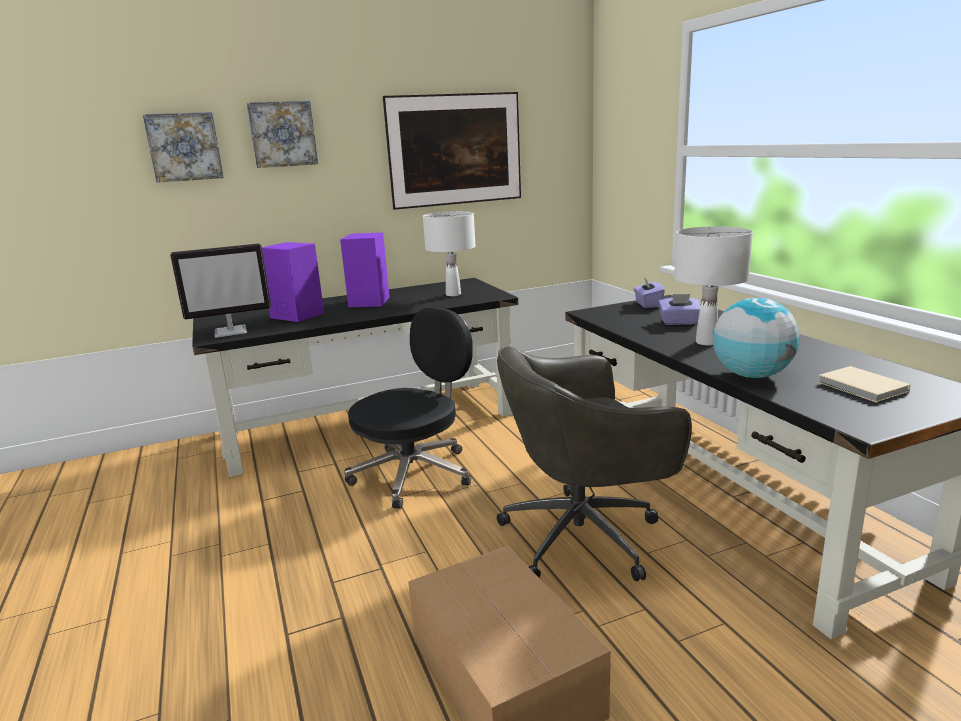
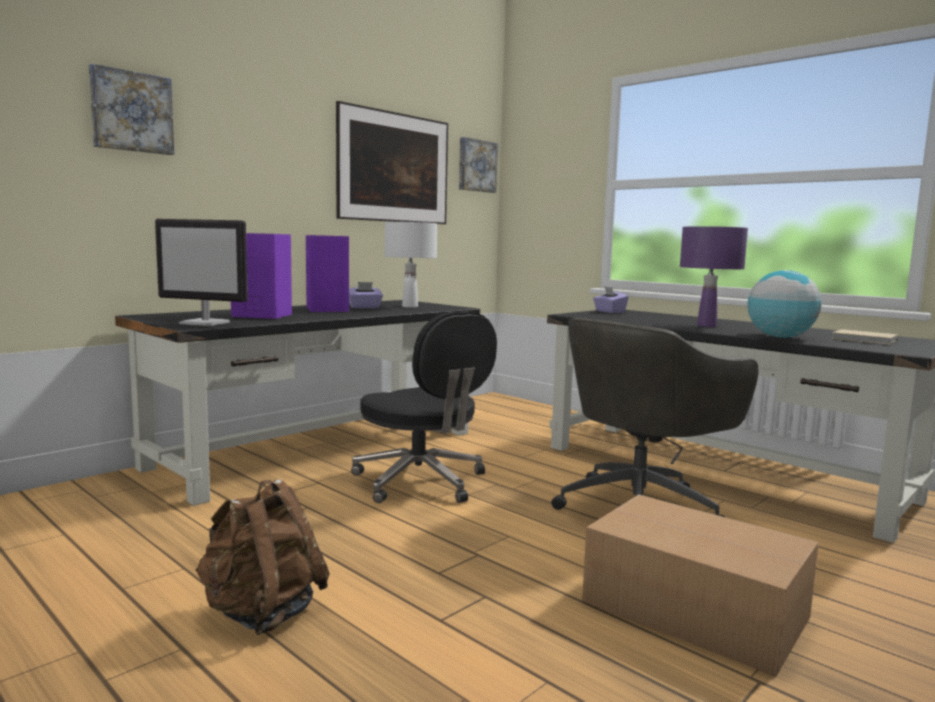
camera: 25 degrees left, 10 degrees down
(179, 597) = (262, 613): none -> brown backpack
(231, 332) = (205, 323): monitor -> monitor turned 60 degrees clockwise
(282, 134) = (238, 119): picture -> picture (476, 166)
(415, 473) = (421, 482): black office chair -> black office chair turned 120 degrees clockwise
(679, 322) = (659, 318): purple tissue box -> purple tissue box (364, 307)
(706, 342) = (706, 326): white table lamp -> purple table lamp

